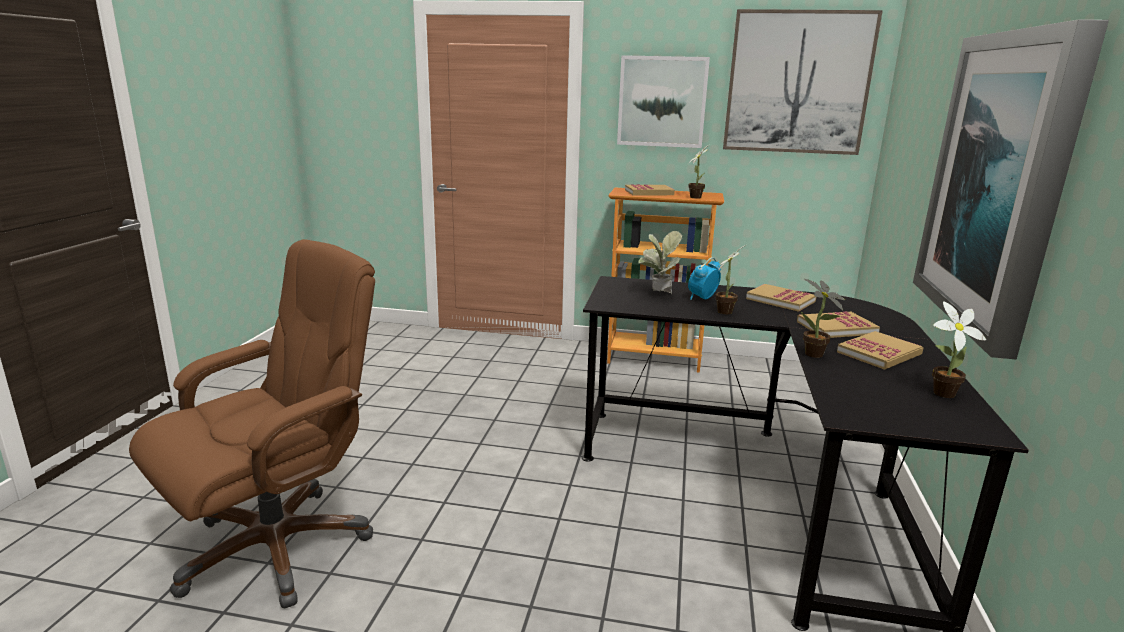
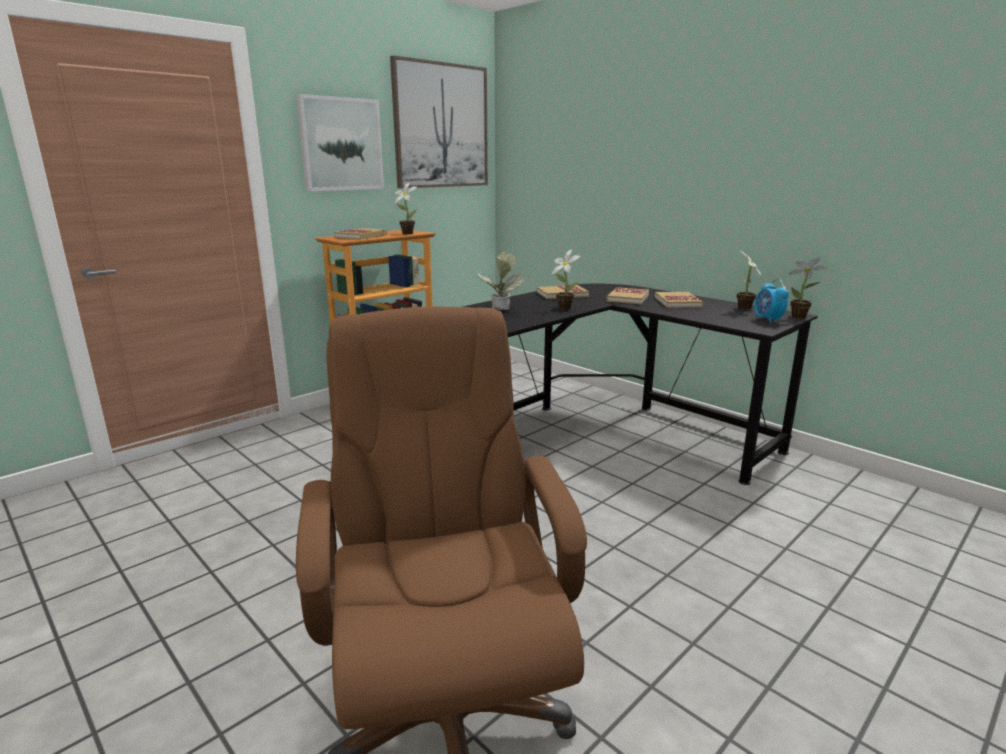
camera: 55 degrees left, 0 degrees up
(702, 298) = (528, 306): alarm clock -> alarm clock (768, 320)
(815, 355) = (667, 312): potted plant -> potted plant (801, 317)
(998, 183) = (705, 178): picture -> none

